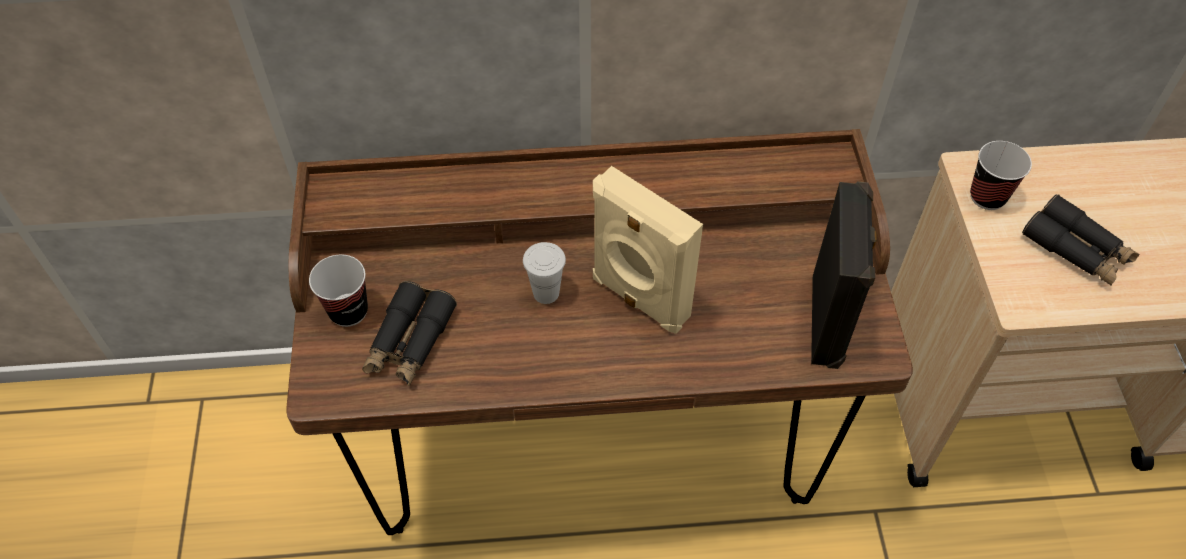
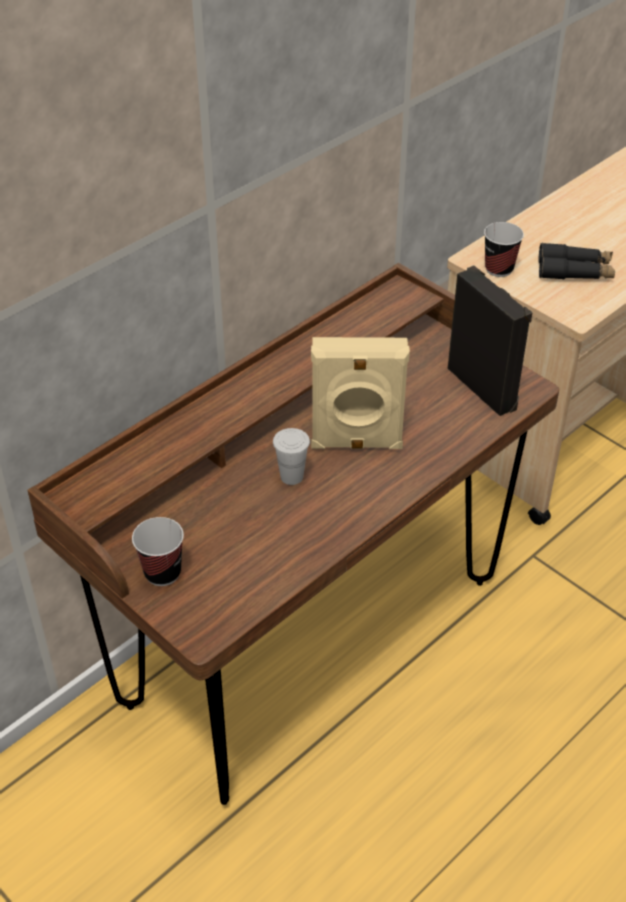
camera: 40 degrees left, 10 degrees down
(409, 342) = (231, 563): black binoculars -> none

